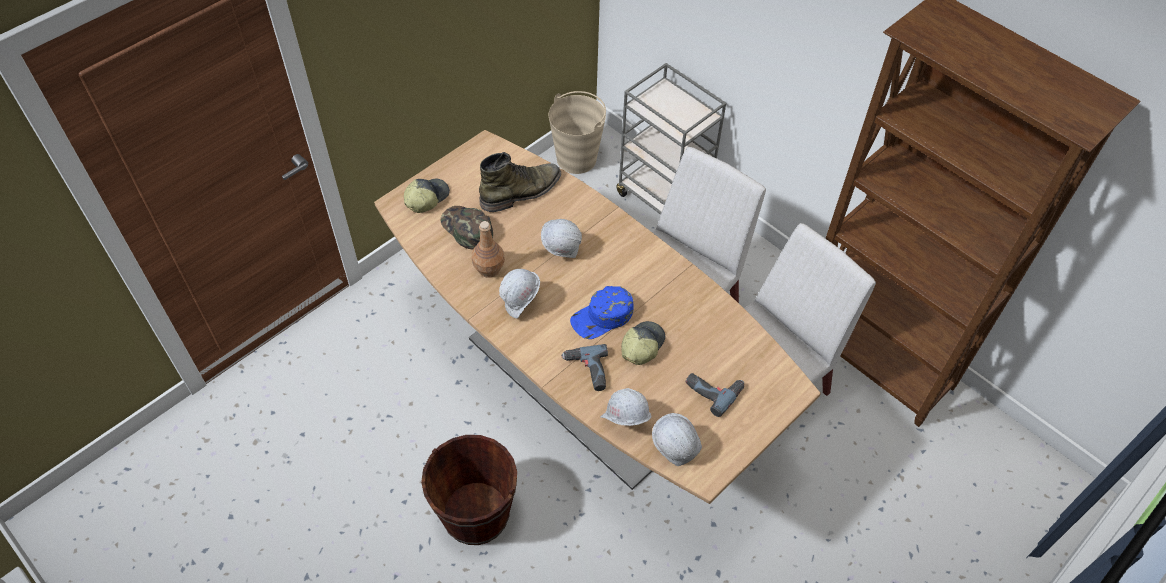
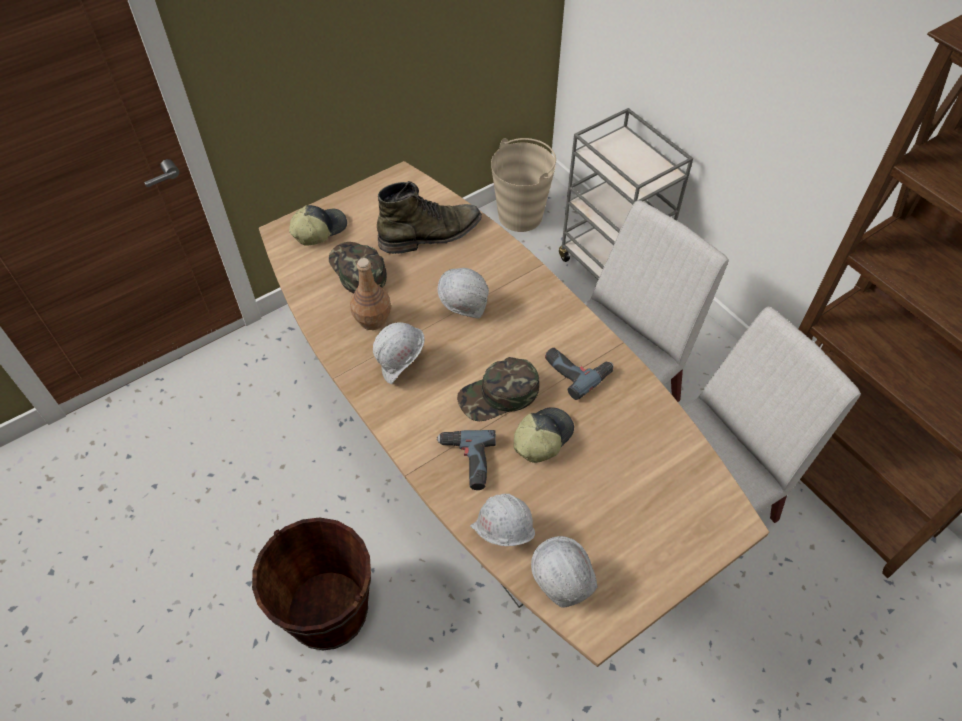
camera: 10 degrees right, 0 degrees up
(602, 317) = (499, 395): blue cap -> green cap
(713, 389) = (625, 508): power drill -> power drill (576, 370)

